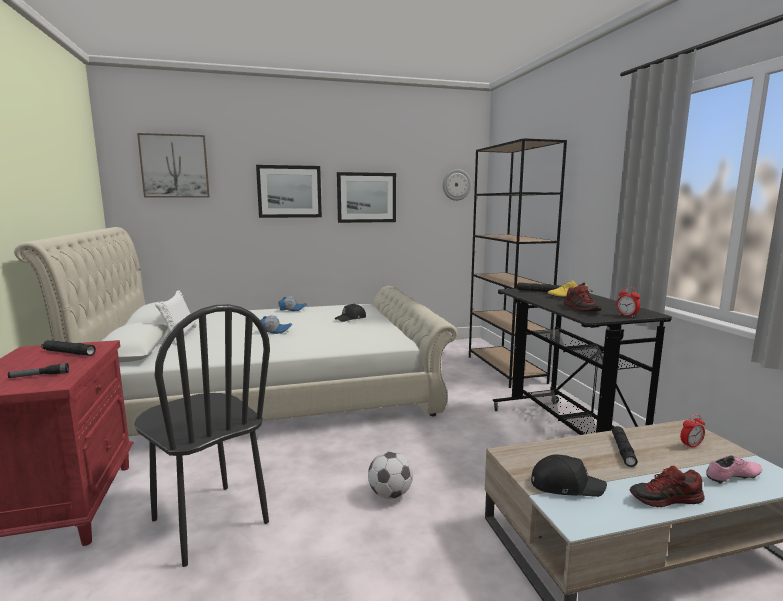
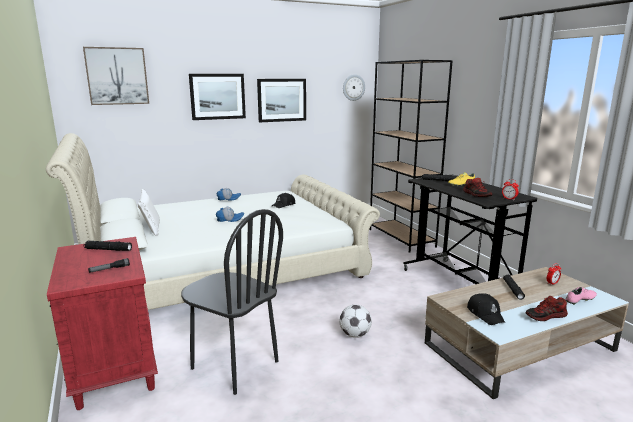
camera: 10 degrees left, 5 degrees up
(565, 485) = (485, 314): black cap -> black cap turned 75 degrees clockwise

